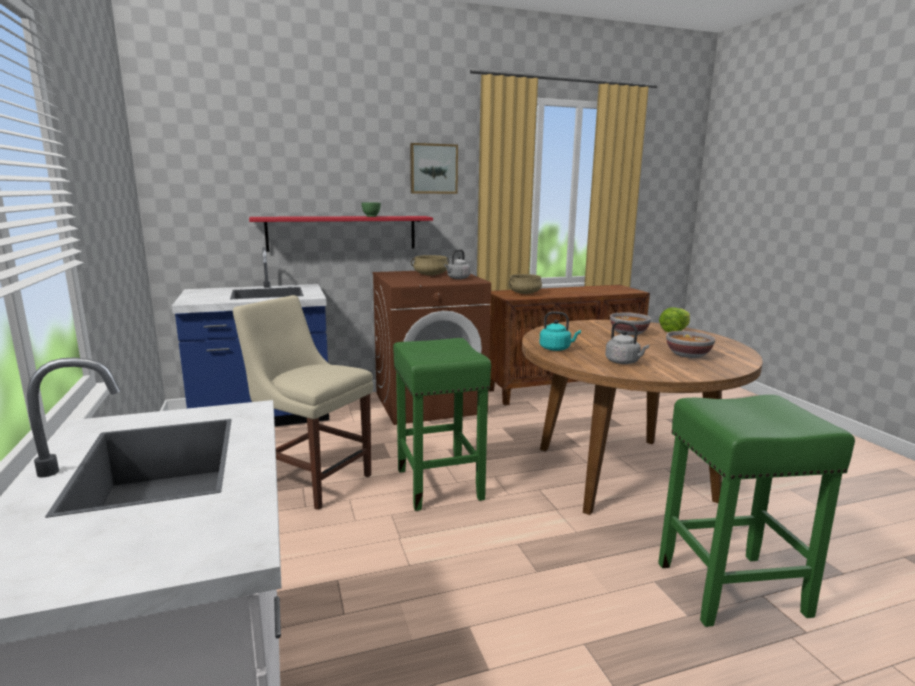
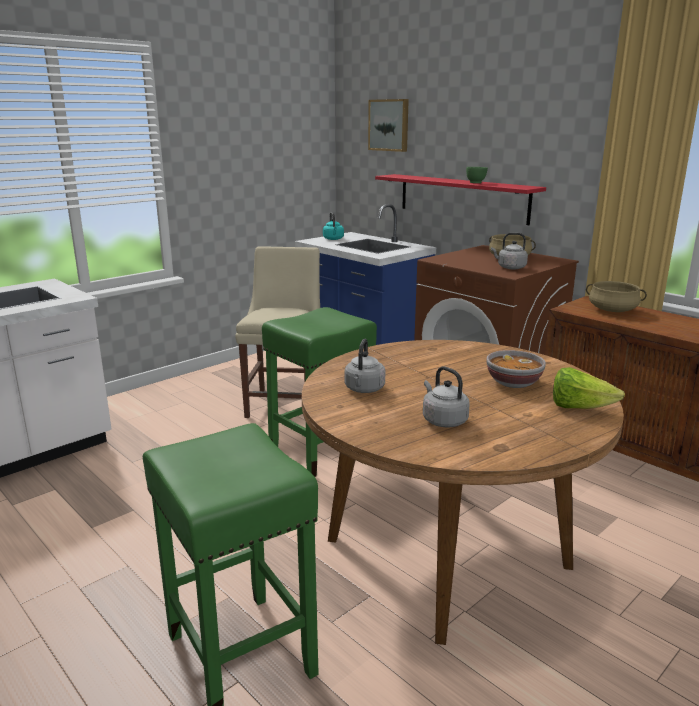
camera: 65 degrees right, 5 degrees up
(433, 169) = (562, 128): picture -> picture (389, 125)
(556, 349) = (380, 357): turquoise kettle -> turquoise kettle (333, 239)
(687, 355) = (443, 420): bowl -> grey kettle

